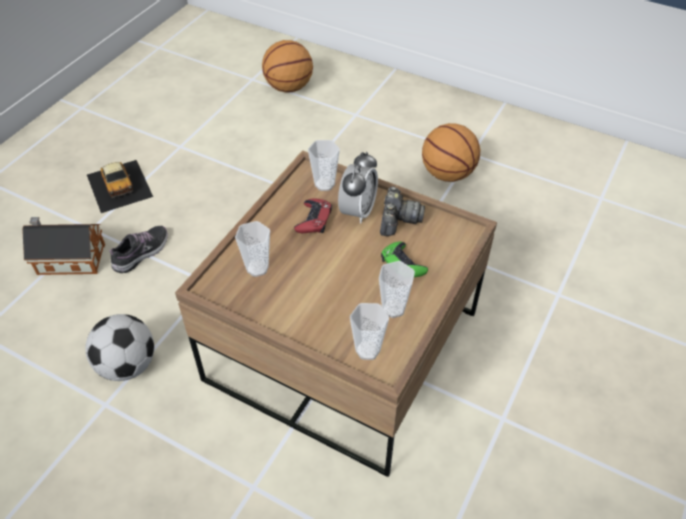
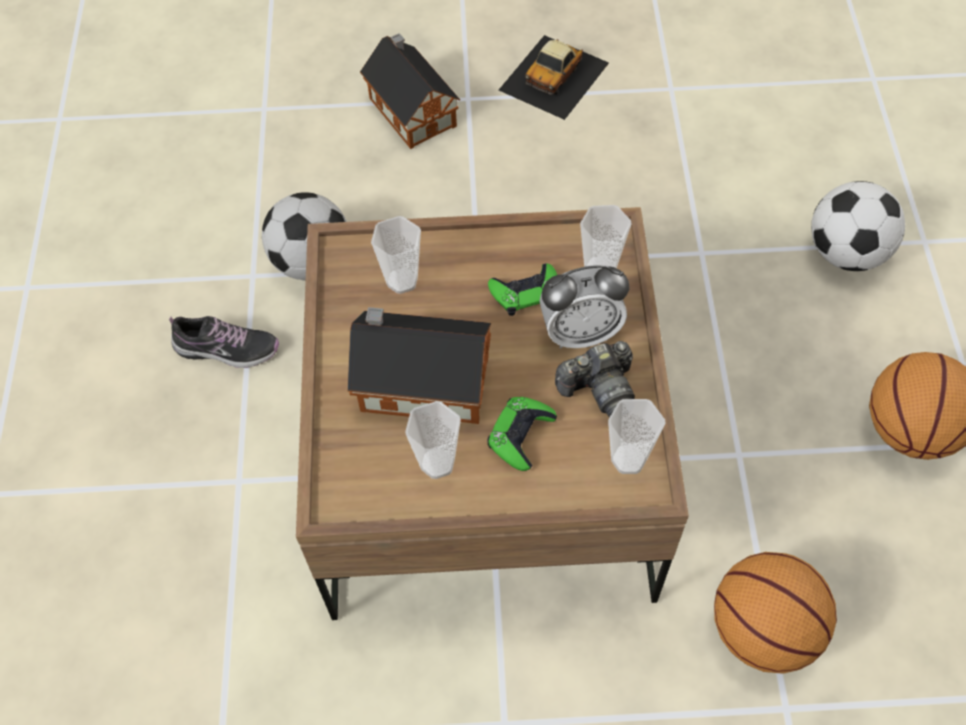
camera: 60 degrees right, 10 degrees up
(142, 253) = (471, 168): shoe -> shoe (227, 349)
(288, 88) = (898, 129): basketball -> basketball (761, 630)
(313, 220) = (525, 293): red game controller -> green game controller
(333, 292) = (419, 381): none -> toy house
(338, 141) = (846, 253): none -> football
(367, 350) = (352, 468): cup -> cup (628, 459)

